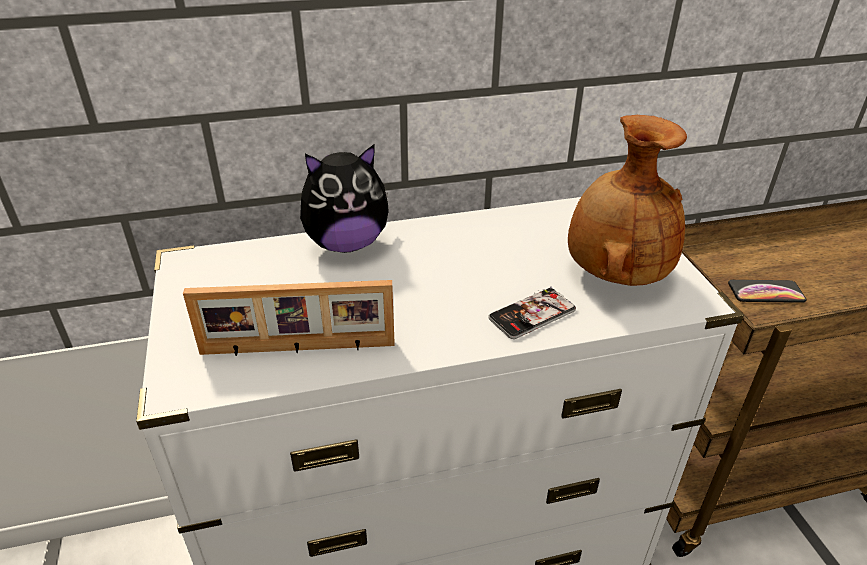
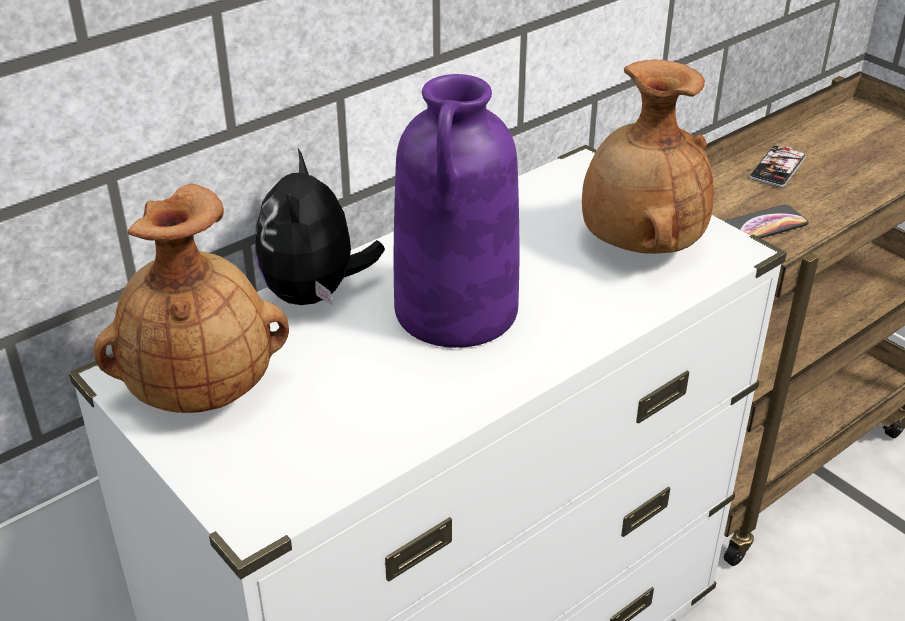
camera: 25 degrees left, 0 degrees up
(222, 285) = (201, 388): none -> brown vase
(298, 349) = (360, 431): picture frame -> none
(346, 244) = (315, 294): plush toy -> plush toy turned 135 degrees clockwise
(434, 284) = (457, 312): none -> purple vase
(532, 314) = (585, 313): phone -> phone (777, 168)

